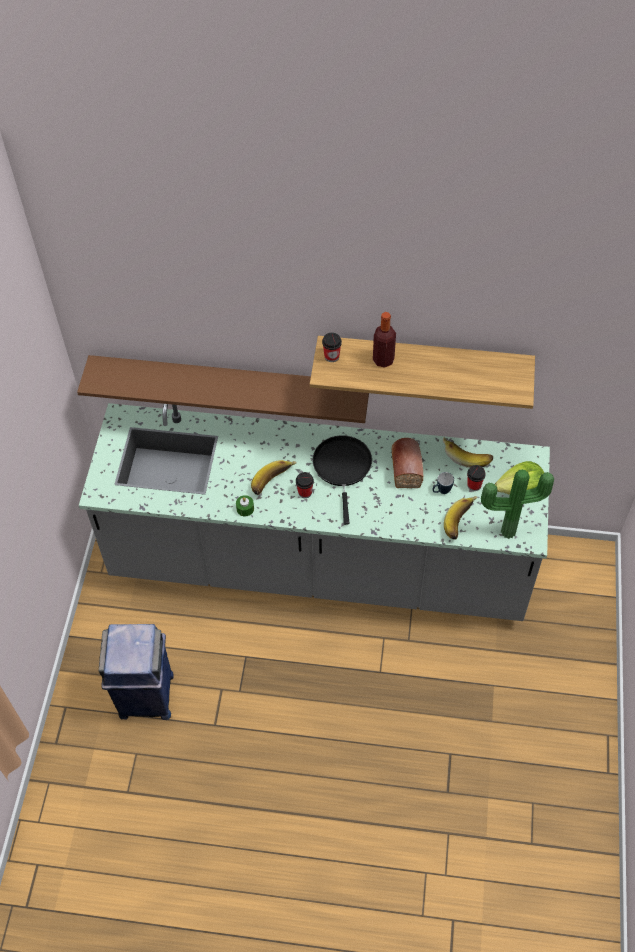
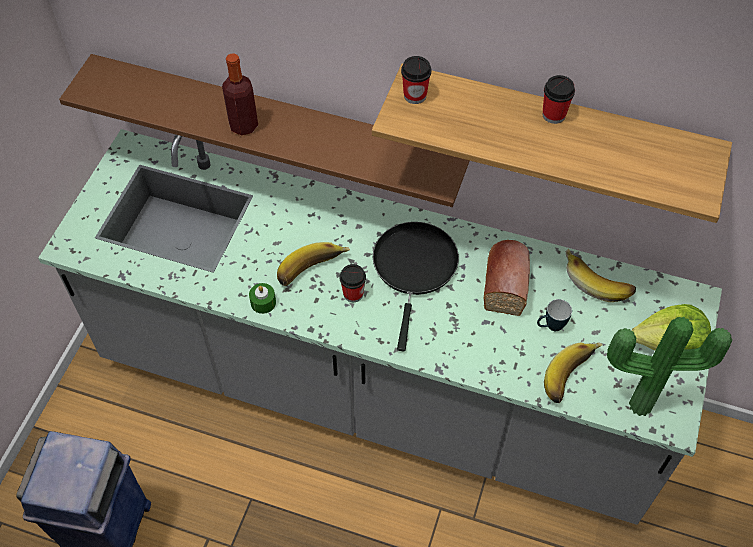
camera: 10 degrees right, 0 degrees up
(383, 360) = (492, 112): bottle -> bottle (243, 125)
(474, 485) = (600, 326): cup -> cup (553, 115)

